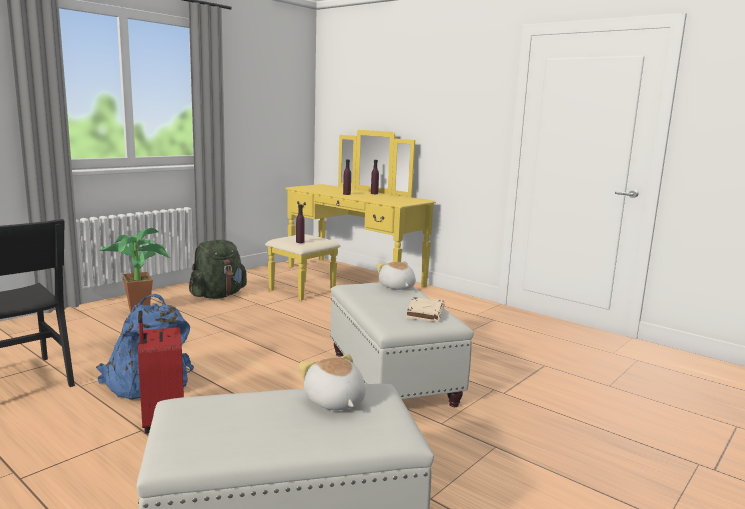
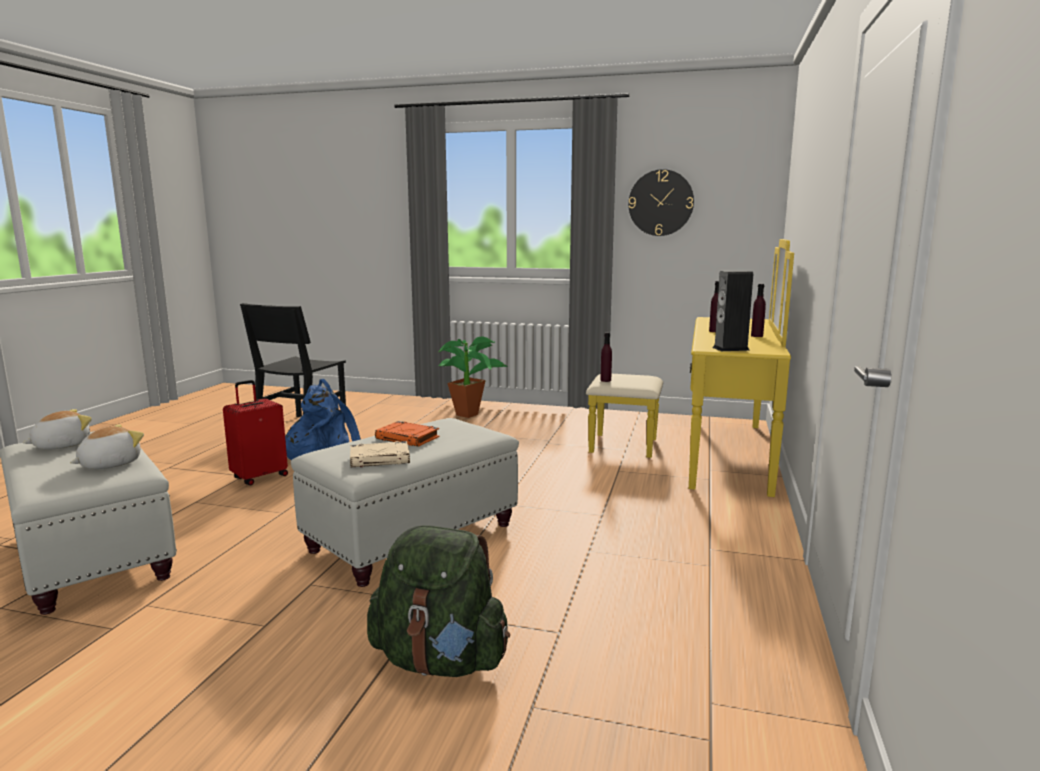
camera: 65 degrees right, 0 degrees up
(218, 296) = (545, 424): green backpack -> green backpack (440, 660)
(247, 99) = (660, 203): none -> wall clock
(382, 300) = (408, 438): none -> orange book
(396, 287) = (471, 436): plush toy -> plush toy (61, 445)
(405, 201) = (730, 349): none -> speaker

